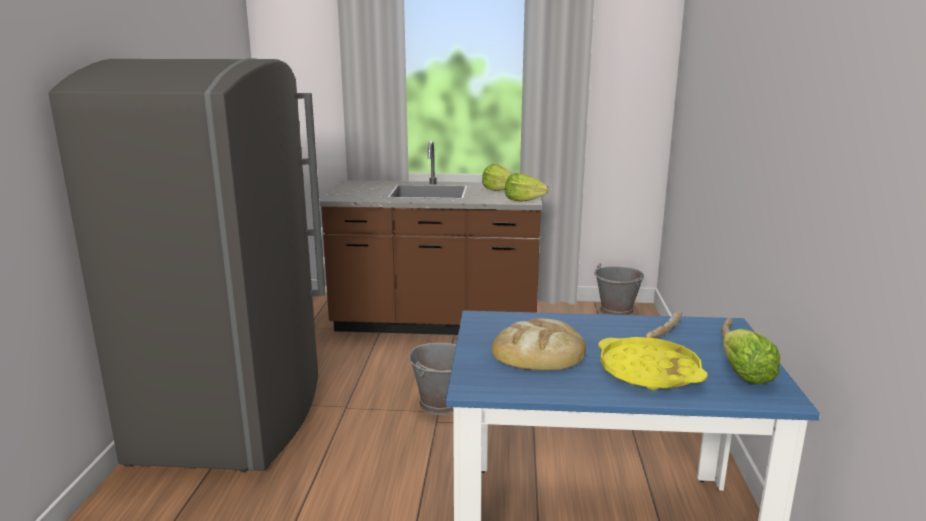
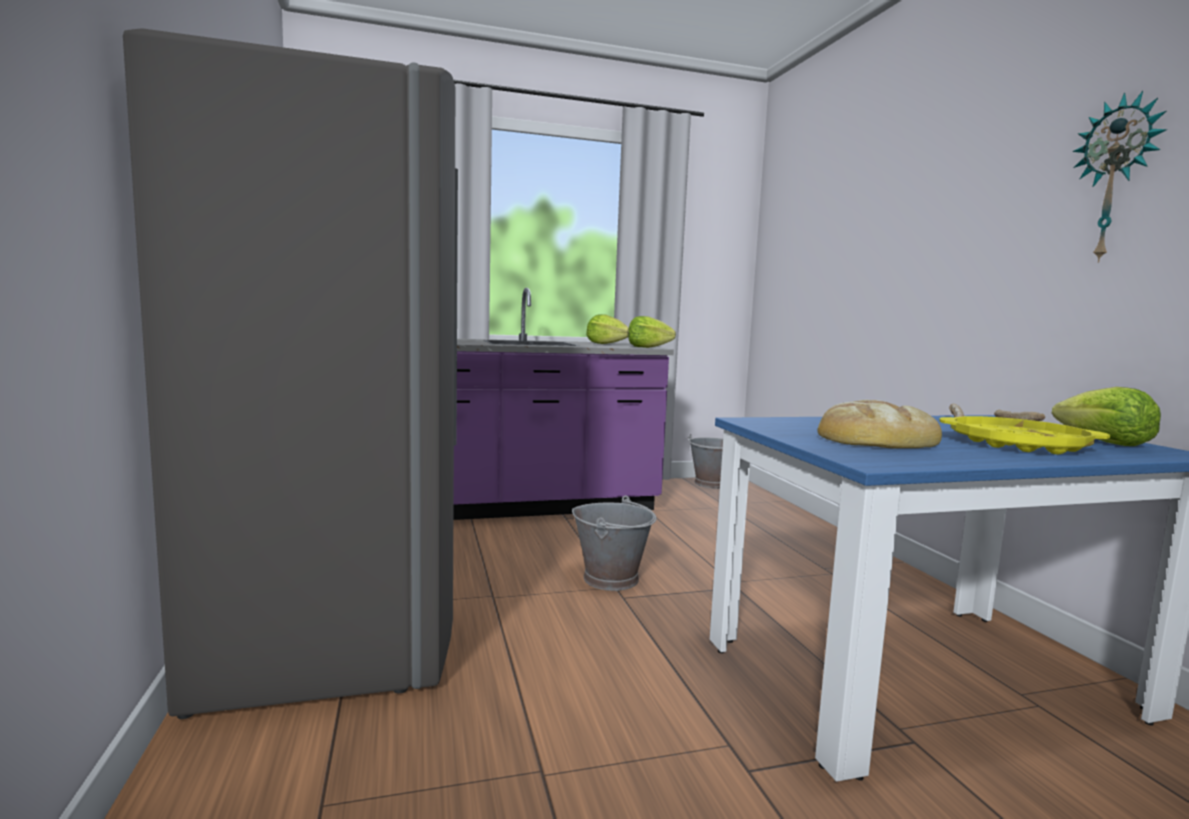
camera: 20 degrees left, 10 degrees down
(436, 323) = (533, 506): brown counter -> purple counter
(826, 126) = (1116, 179): none -> wall clock

